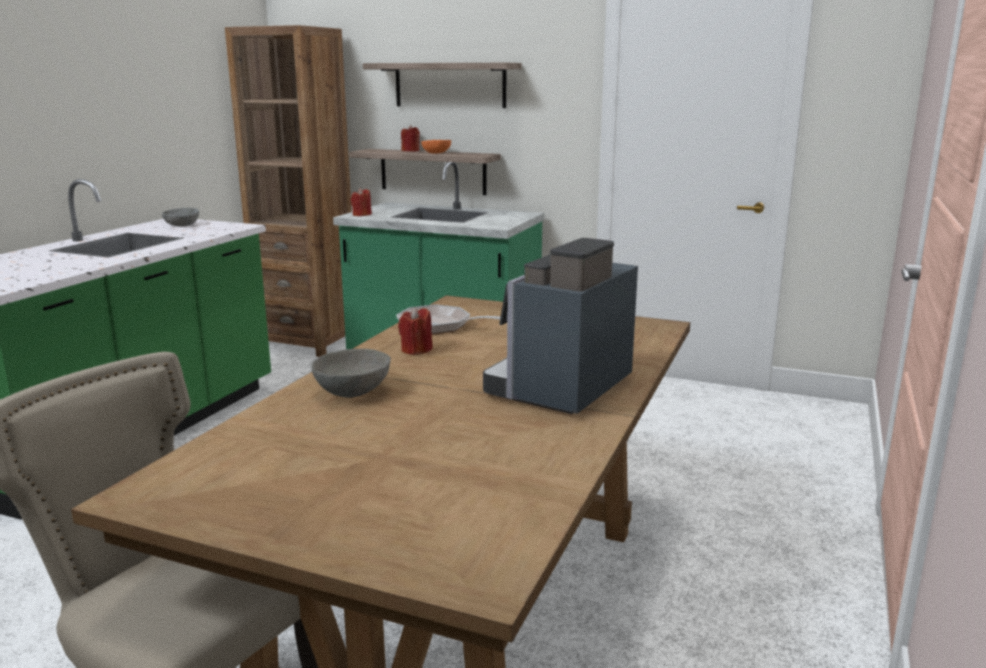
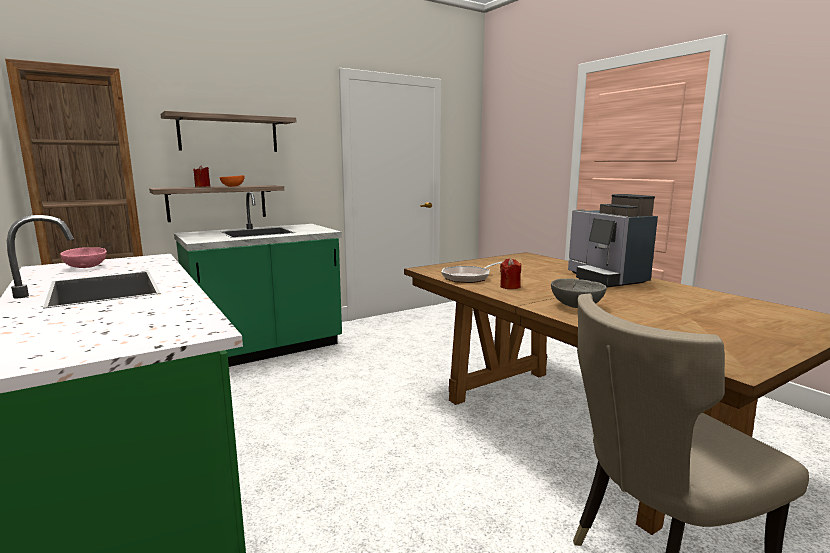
camera: 55 degrees left, 5 degrees down
(182, 225) = (87, 267): grey bowl -> pink bowl
(361, 215) = (203, 239): red candle -> none

